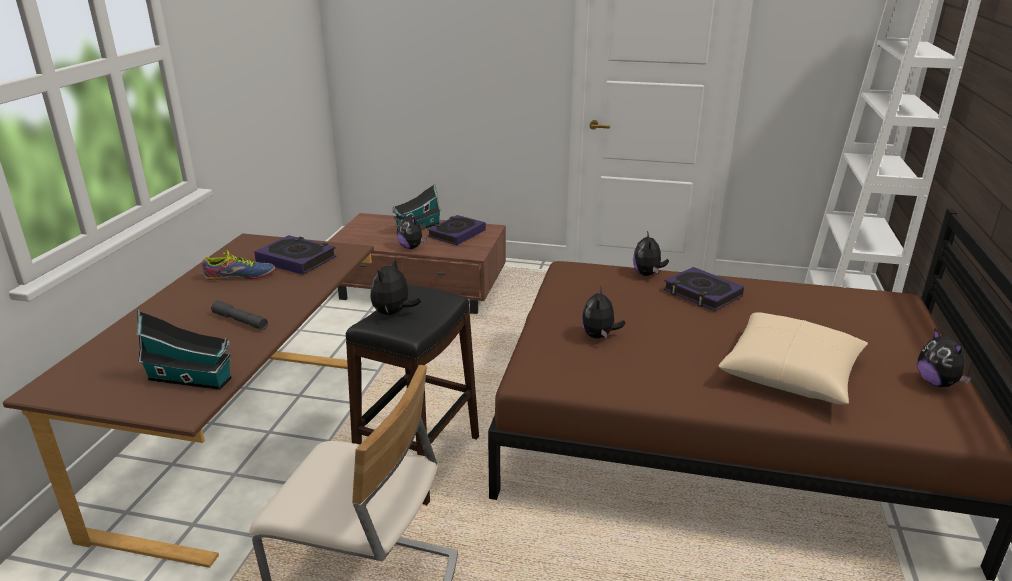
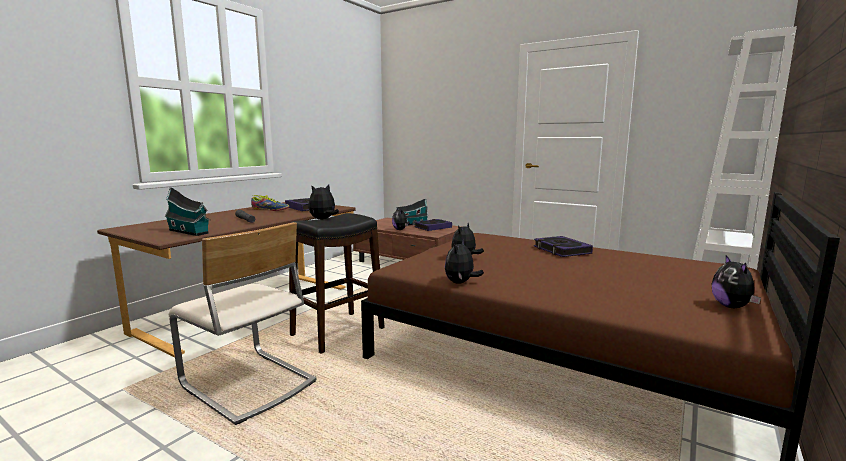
camera: 20 degrees right, 15 degrees down
(647, 274) = (530, 240): plush toy -> plush toy (461, 283)
(791, 373) = (595, 287): beige pillow -> none

